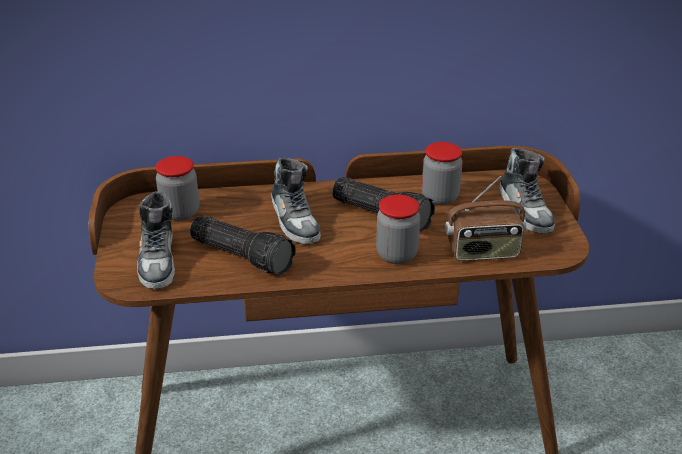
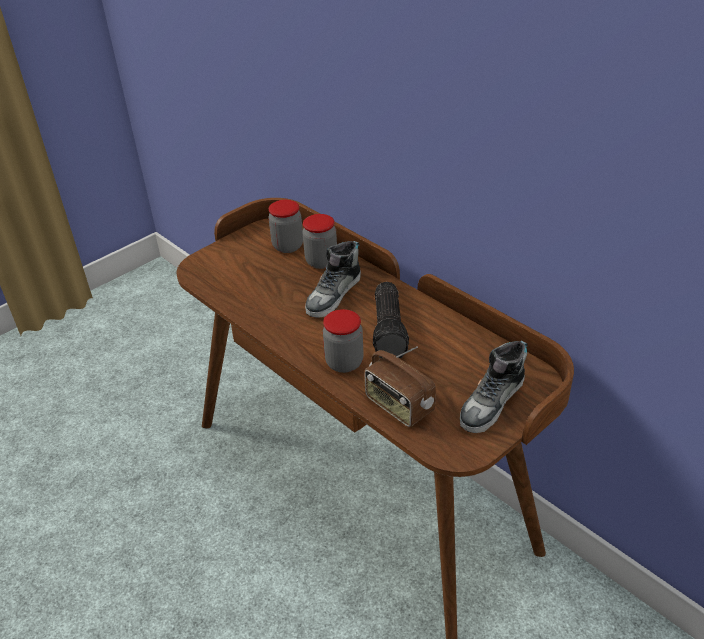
camera: 55 degrees right, 5 degrees up
(158, 260) = (228, 267): shoe -> none
(244, 255) = (269, 296): flashlight -> none
(440, 197) = (451, 347): jar -> jar (321, 261)

